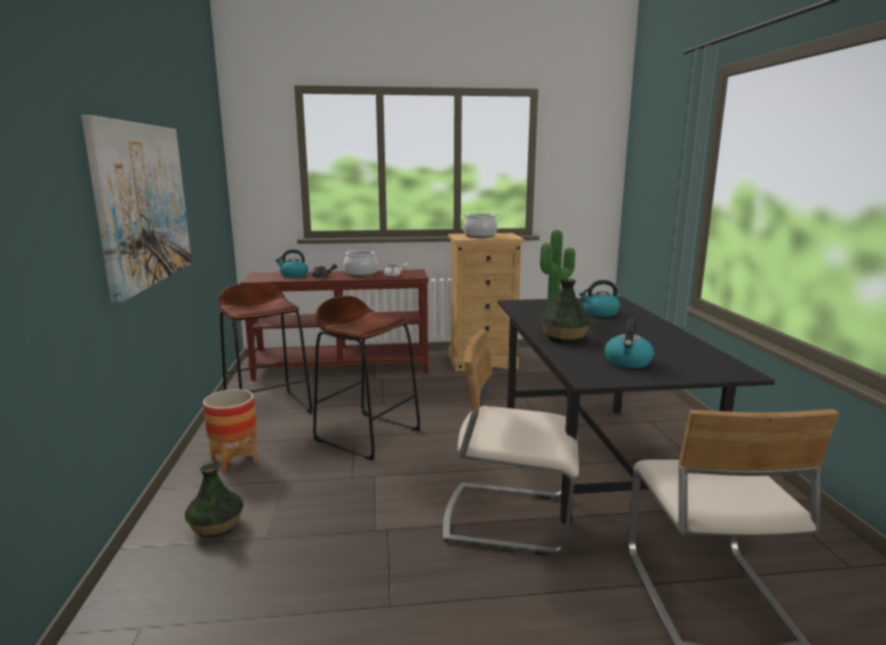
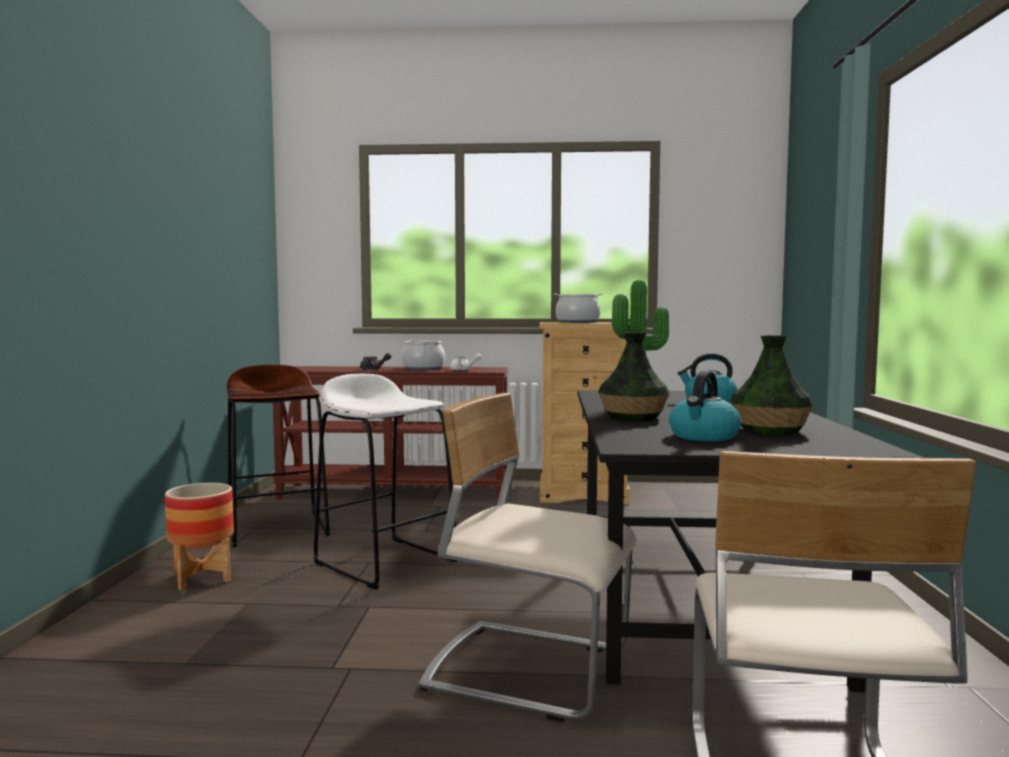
camera: 10 degrees right, 10 degrees down
(143, 204) = (119, 242): picture -> none
(216, 527) = (131, 645): vase -> vase (769, 430)
(293, 275) = (339, 368): kettle -> none
(367, 435) = (386, 562): brown stool -> white stool

